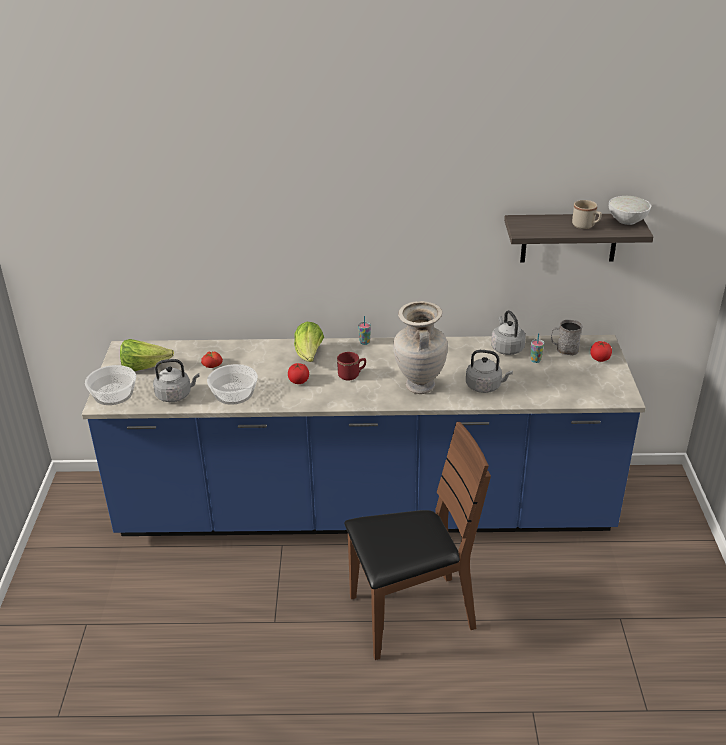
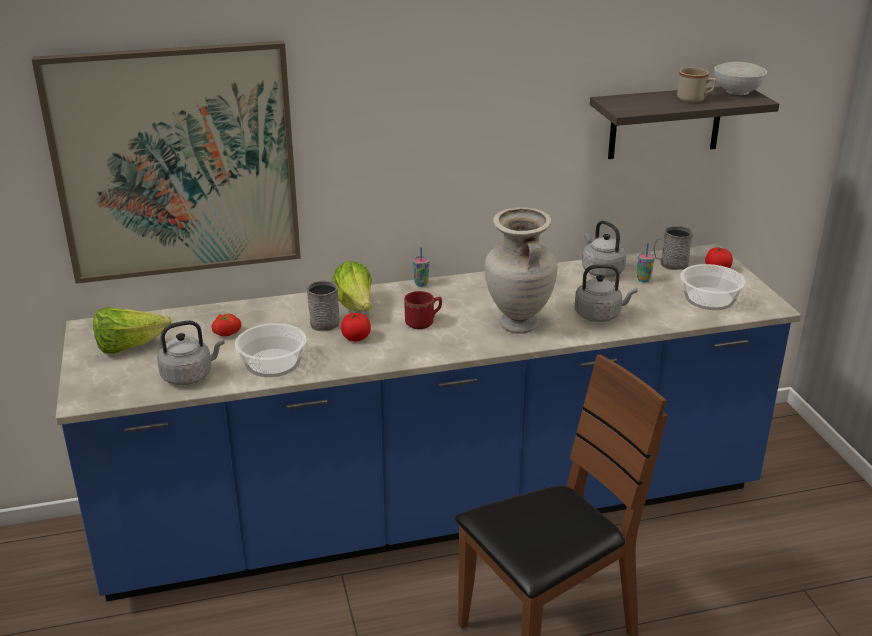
camera: 15 degrees left, 5 degrees down
(113, 393) = (95, 385): bowl -> bowl (709, 298)
(188, 241) = (176, 163): none -> picture
(282, 364) = (324, 321): none -> grey mug

